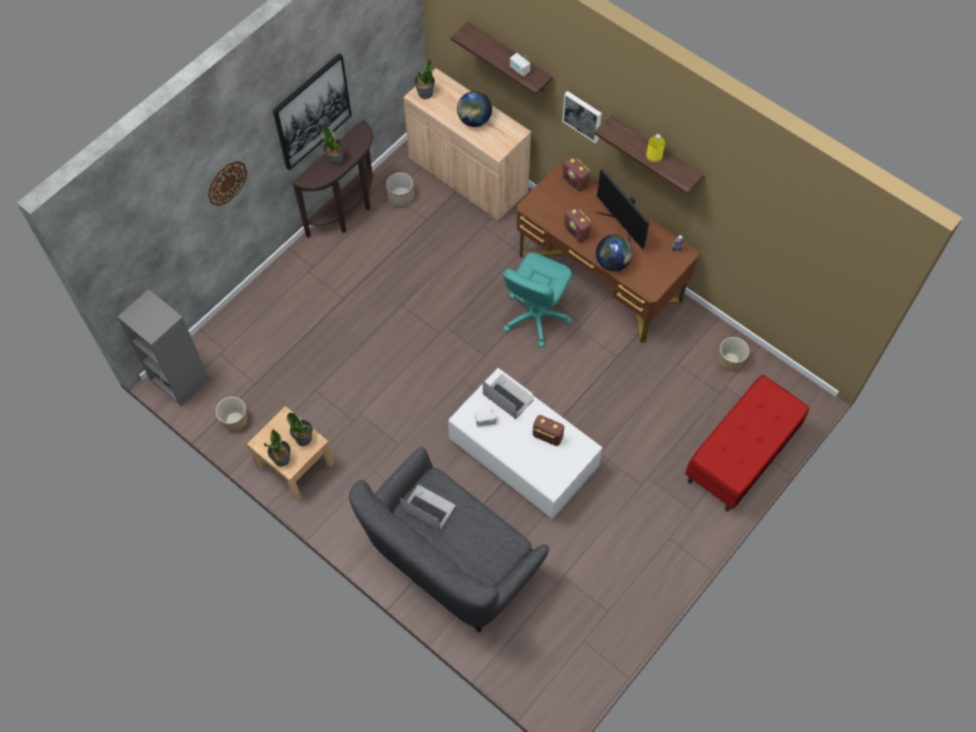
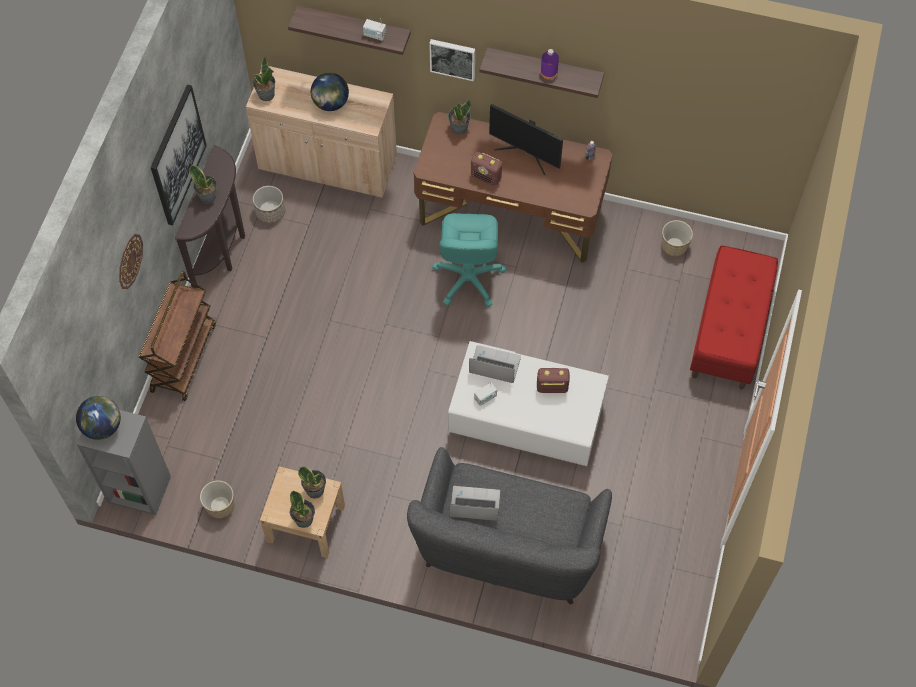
camera: 25 degrees left, 0 degrees up
(270, 287) = (183, 357): none -> brown cart
(575, 182) = (459, 128): radio -> potted plant
(613, 262) = (536, 193): globe -> globe (103, 426)
(654, 156) = (549, 72): yellow bottle -> purple bottle

